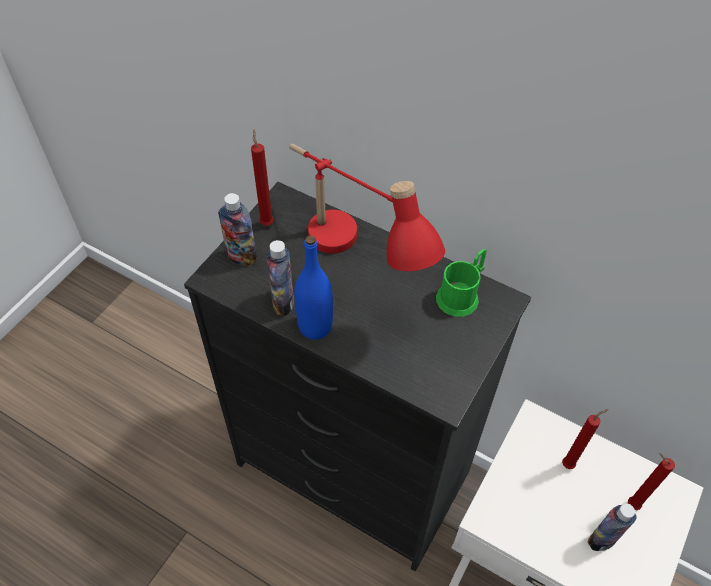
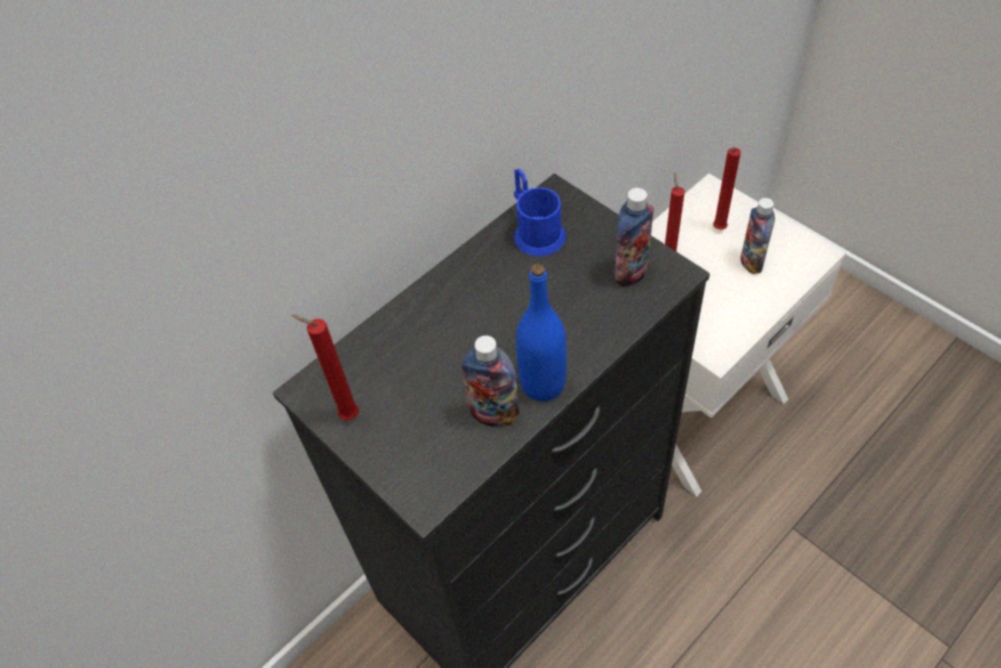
camera: 70 degrees left, 0 degrees up
(241, 257) = (399, 455): bottle -> bottle (631, 273)
(352, 259) = (447, 327): red table lamp -> none
(461, 295) = (535, 231): green mug -> blue mug

